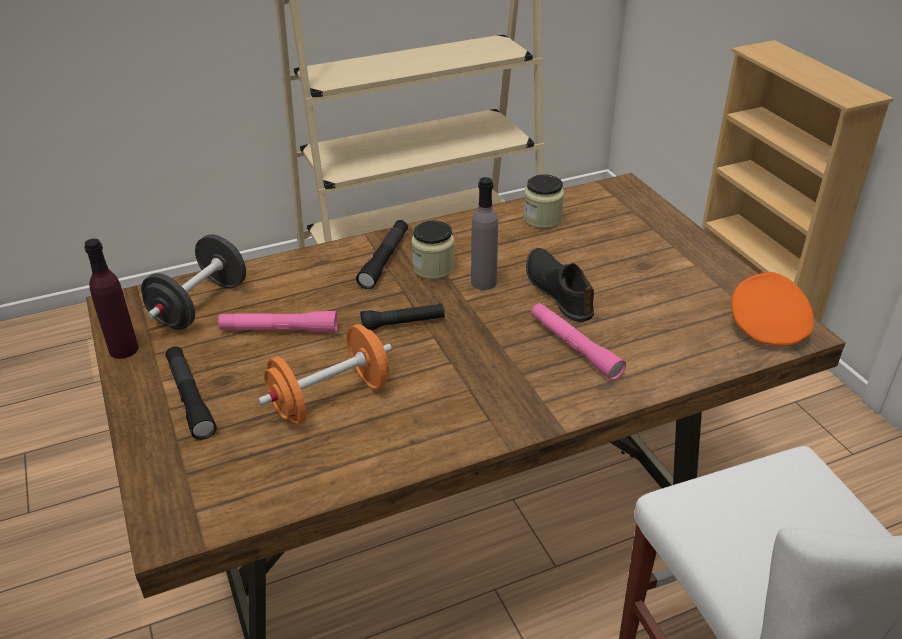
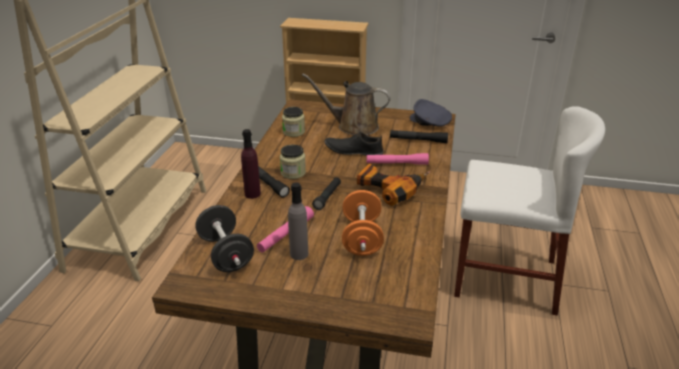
camera: 55 degrees left, 5 degrees down
(123, 349) = (233, 295): purple bottle -> purple bottle (252, 194)
(190, 398) = (310, 282): black flashlight -> black flashlight (418, 140)
(483, 282) = (323, 165): grey bottle -> grey bottle (299, 254)
(495, 370) = (390, 187): none -> power drill
(632, 259) = (353, 126): none -> brown watering can
(766, 325) = (429, 122): orange cap -> grey cap

